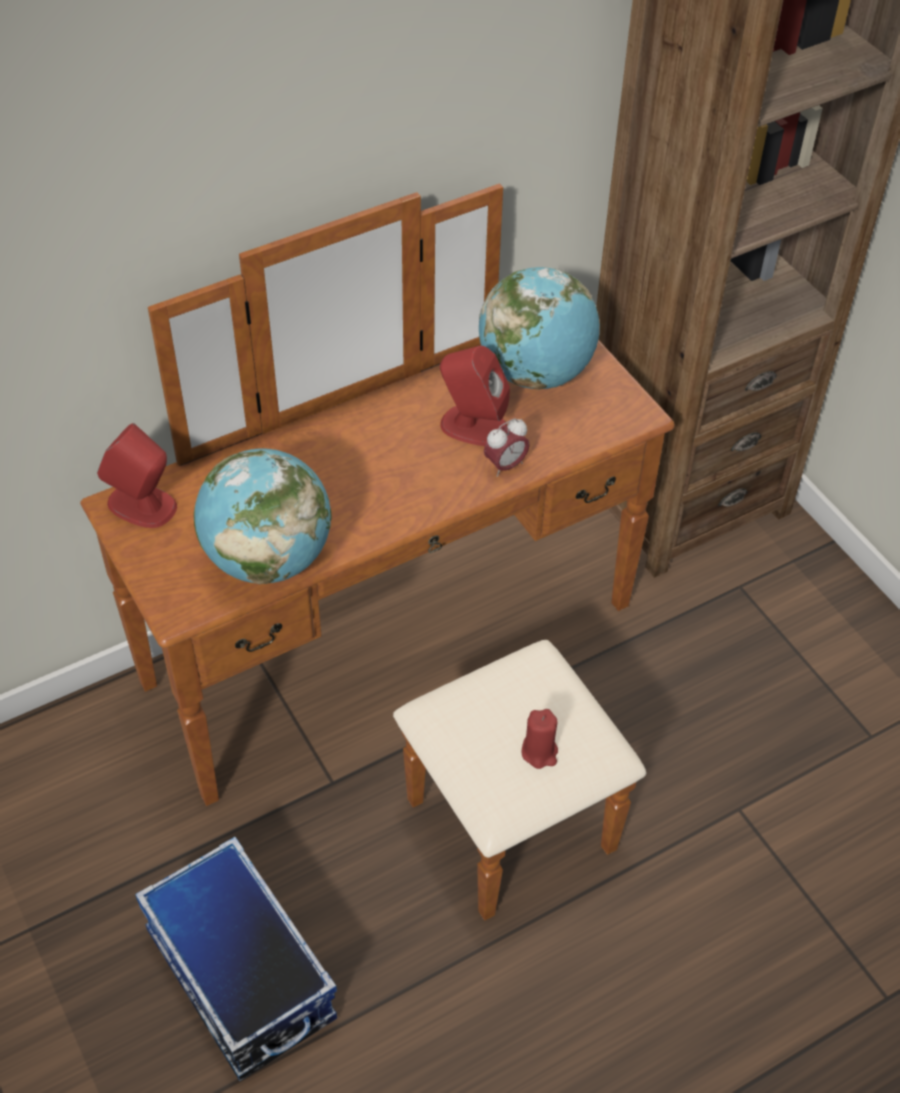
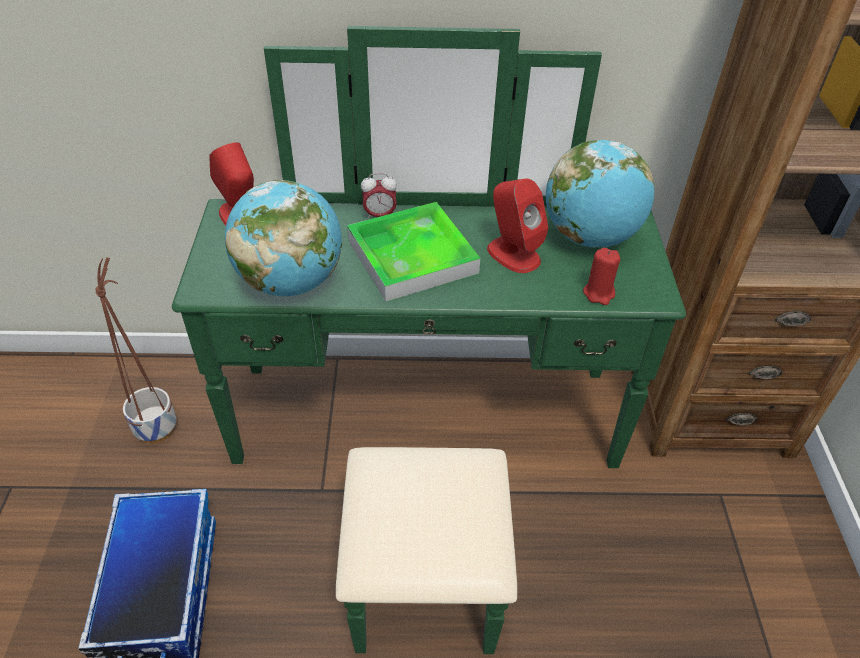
camera: 30 degrees right, 5 degrees down
(78, 812) = (156, 428): none -> planter
(372, 473) = (412, 256): none -> tray
(418, 682) = (427, 449): brown dresser -> green dresser
(505, 466) = (517, 290): alarm clock -> alarm clock (380, 215)
(539, 752) = (430, 535): red candle -> red candle (599, 293)

